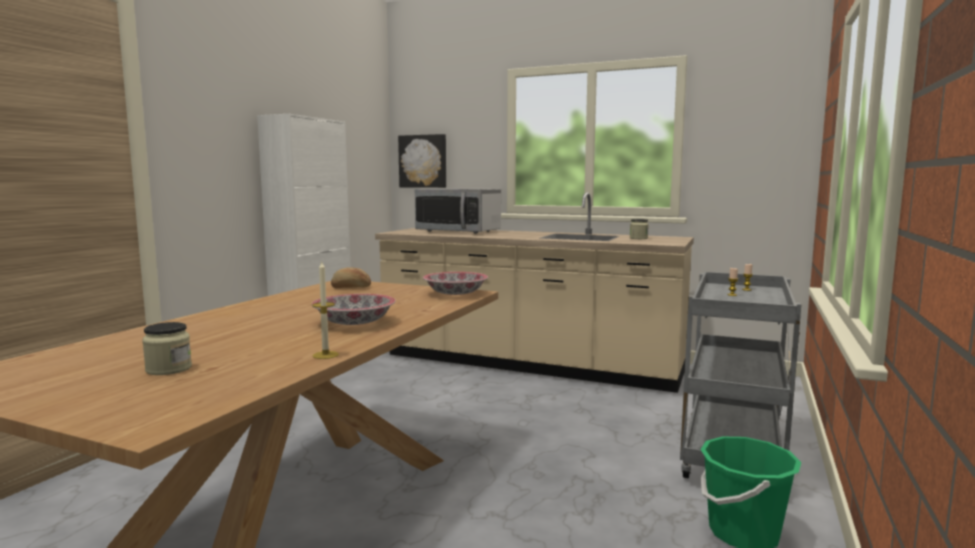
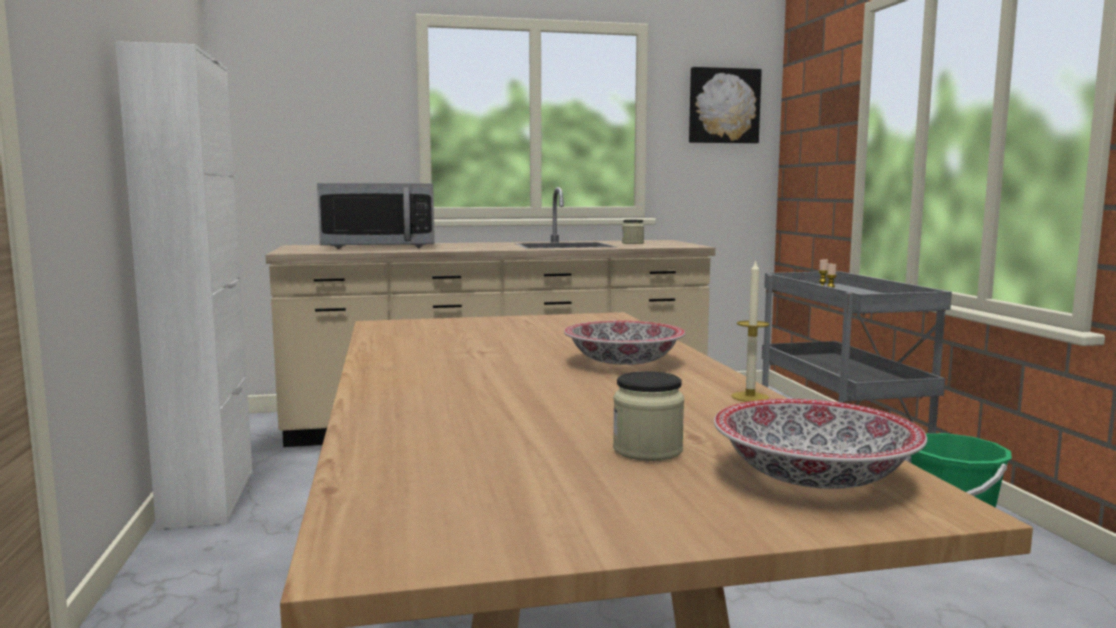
camera: 35 degrees left, 0 degrees up
(351, 288) = (432, 328): bread -> none
(423, 161) = (276, 142): picture -> picture (723, 106)
(455, 294) = (592, 319): bowl -> bowl (811, 477)

